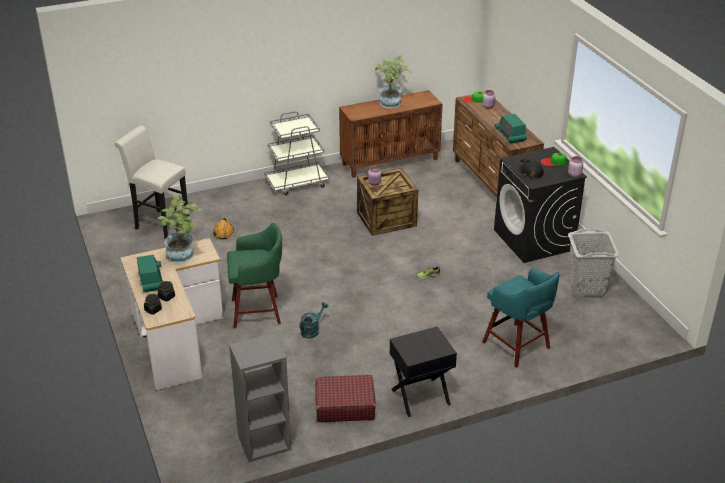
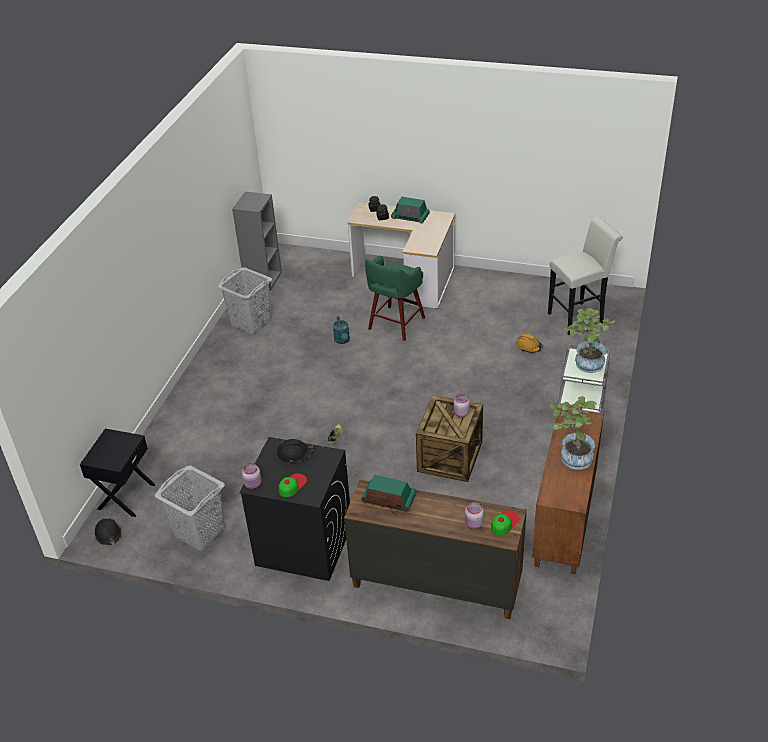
camera: 130 degrees right, 5 degrees up
(184, 256) = (424, 237): potted plant -> potted plant (585, 365)
(344, 406) = (251, 322): red suitcase -> grey laundry basket
(421, 397) = (213, 358): black nightstand -> black nightstand (125, 496)
(517, 346) = (194, 436): turquoise stool -> none
(649, 326) = (108, 535): none -> black hard hat

